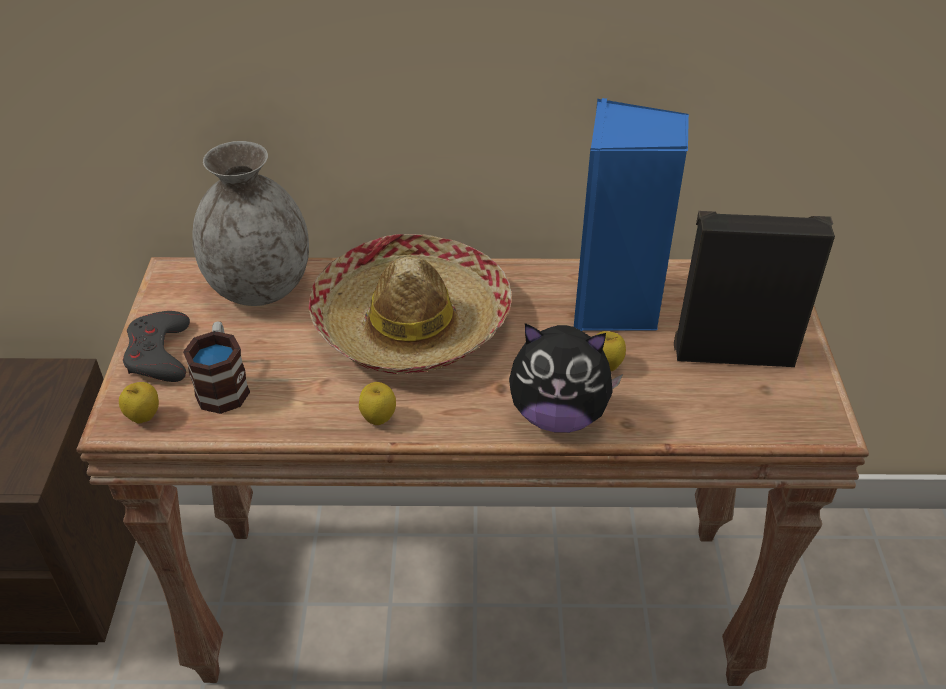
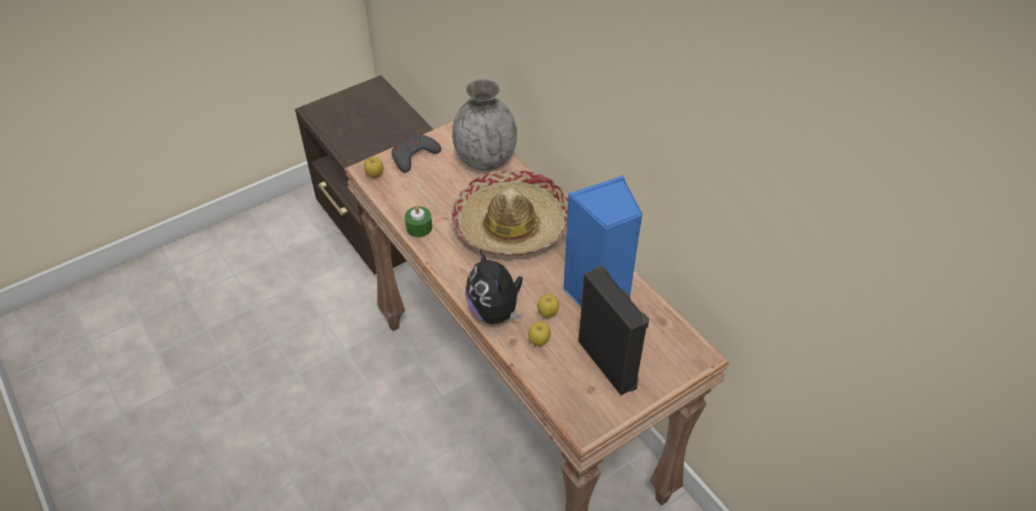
camera: 55 degrees right, 5 degrees up
(223, 385) = (414, 187): mug -> none
(313, 418) = (419, 227): none -> green candle
(379, 418) = (437, 249): apple -> apple (539, 342)

